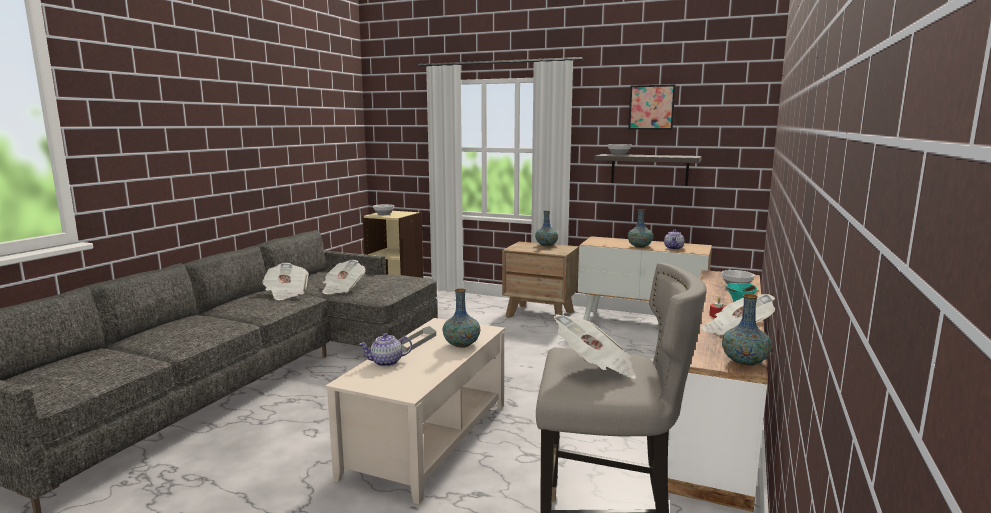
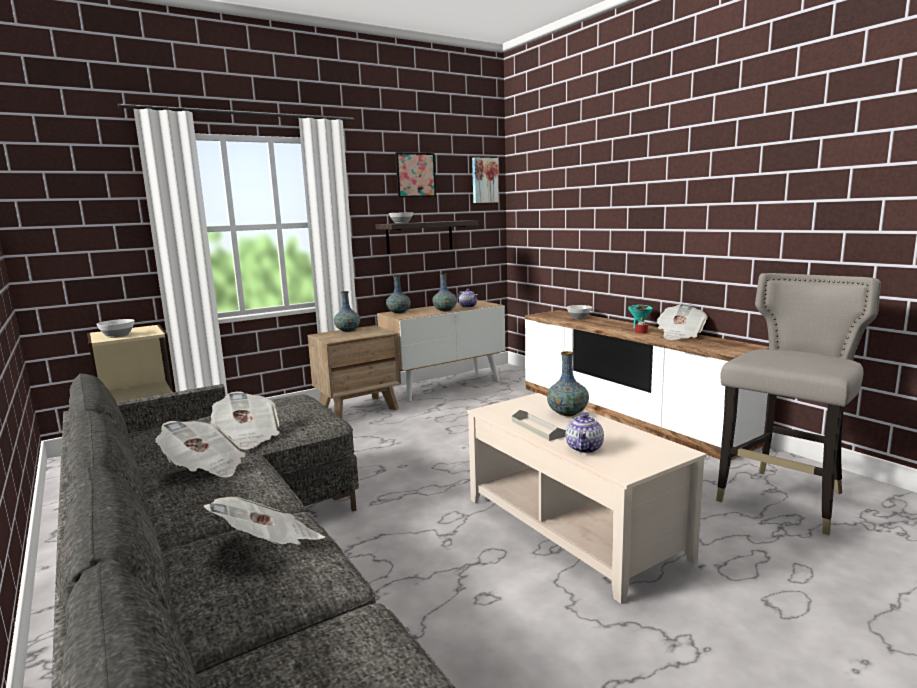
camera: 55 degrees left, 0 degrees up
(595, 367) = (793, 357): newspaper -> newspaper (270, 546)
(742, 112) = (484, 180): none -> picture
(744, 362) = (741, 345): vase -> vase (398, 312)

